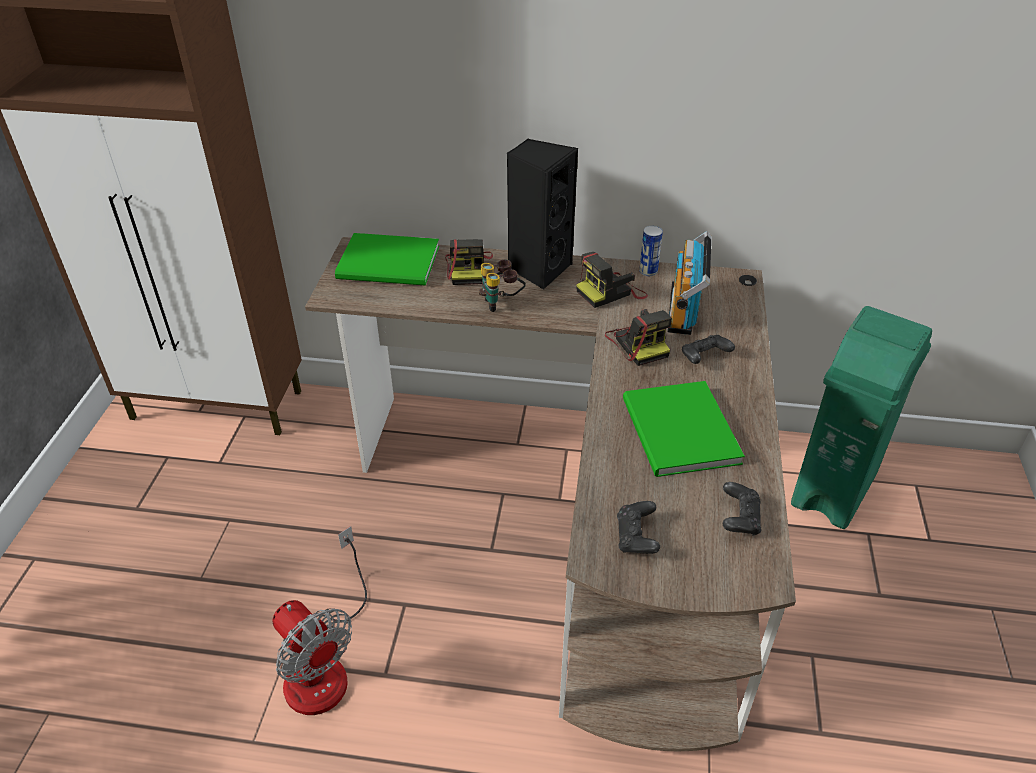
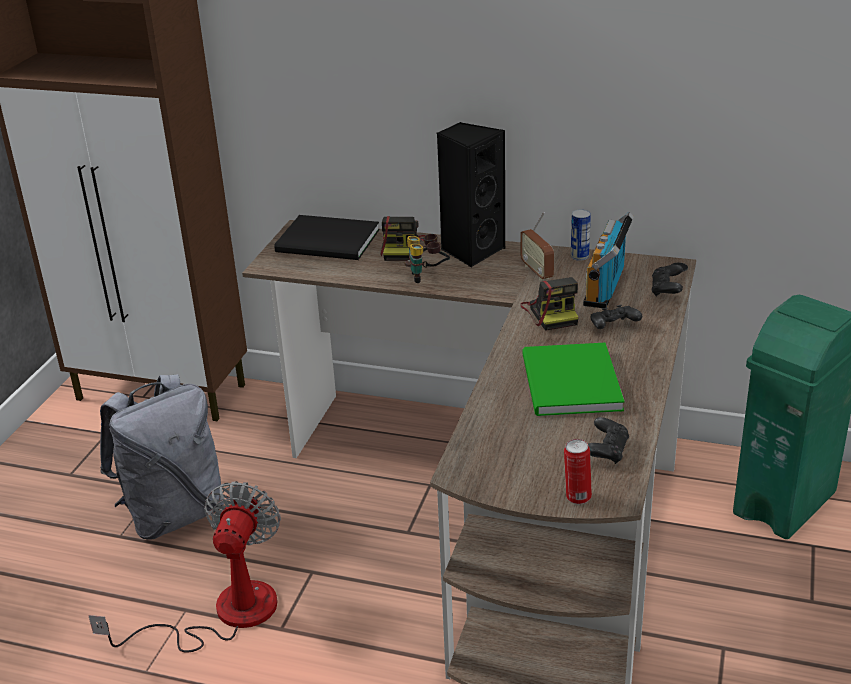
camera: 10 degrees right, 10 degrees down
(252, 548) = (174, 514): none -> grey backpack
(323, 663) = (224, 614): fan -> fan turned 135 degrees counterclockwise
(391, 264) = (329, 242): green book -> black book
(611, 292) = (537, 272): camera -> radio
(636, 538) = (503, 459): black game controller -> black game controller (666, 290)
(725, 584) = (577, 497): none -> can

